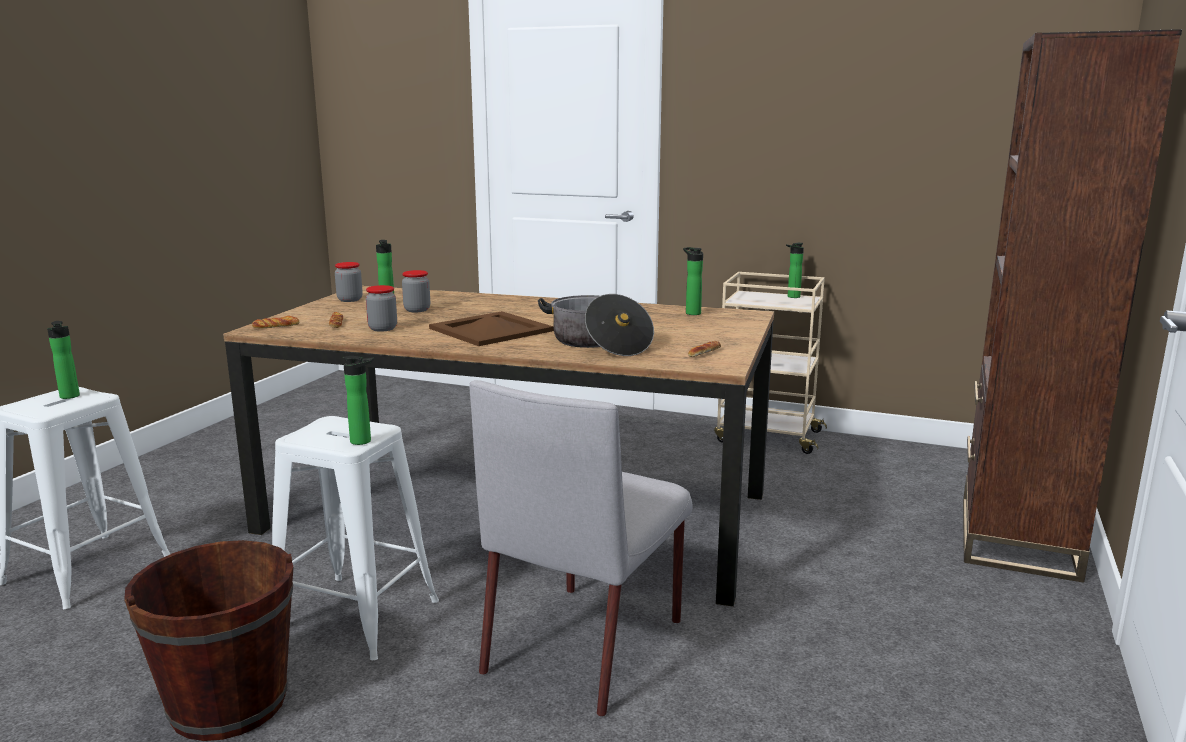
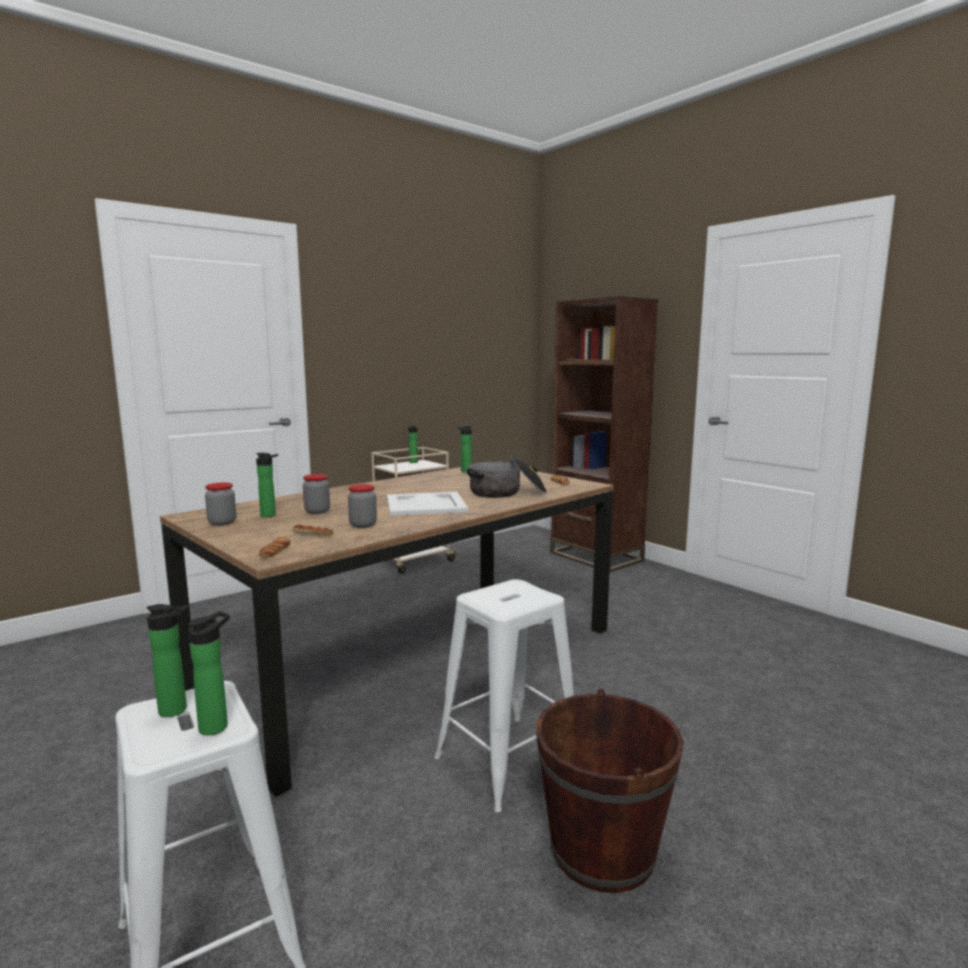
camera: 60 degrees left, 5 degrees down
(364, 441) = (541, 591): bottle -> bottle (217, 725)
(491, 329) = (425, 504): brown tray -> white tray
(586, 644) = (616, 680): grey chair -> none

